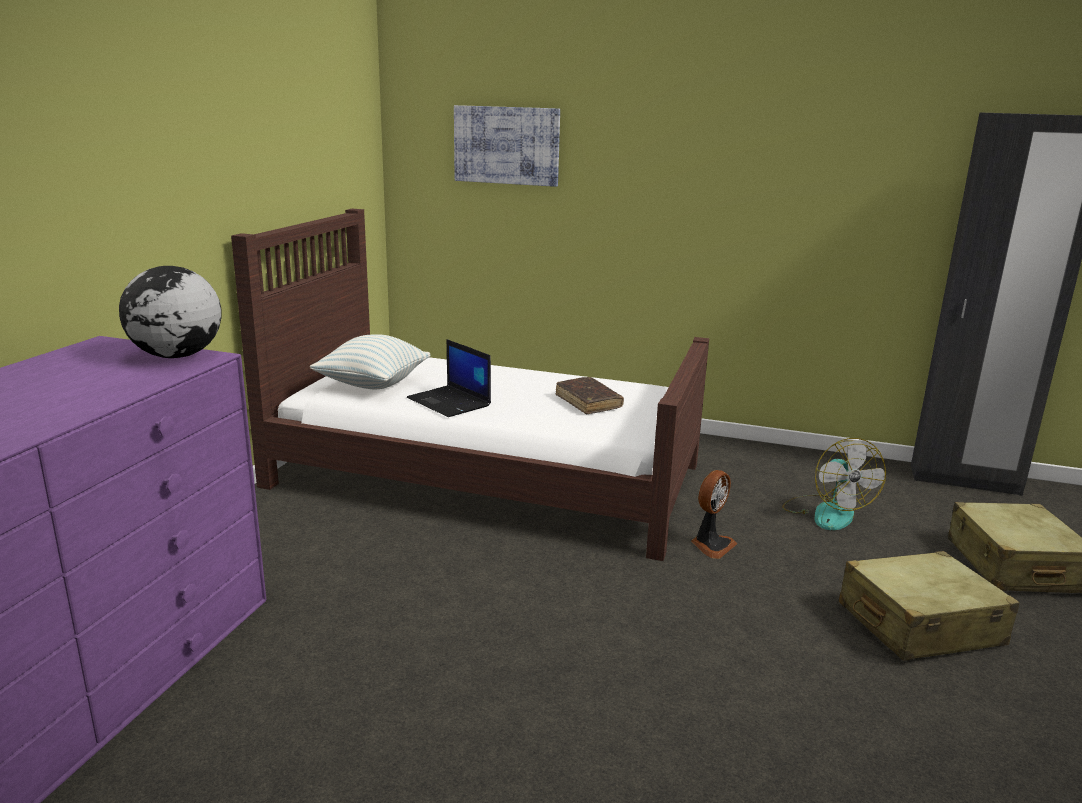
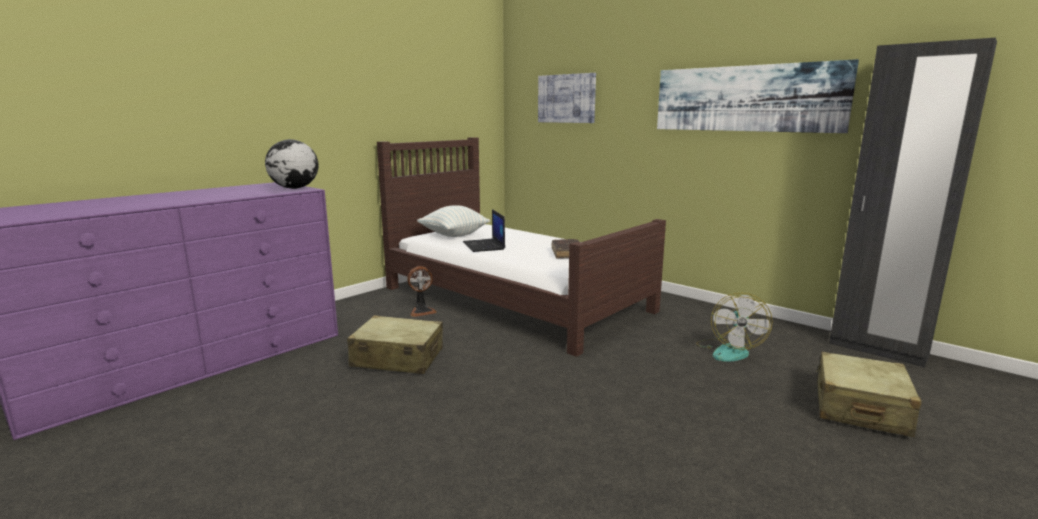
camera: 25 degrees right, 5 degrees down
(711, 545) = (619, 354): fan -> fan (421, 311)
(797, 163) = (746, 98): none -> picture
(919, 625) = (728, 425): beige suitcase -> beige suitcase (398, 358)

